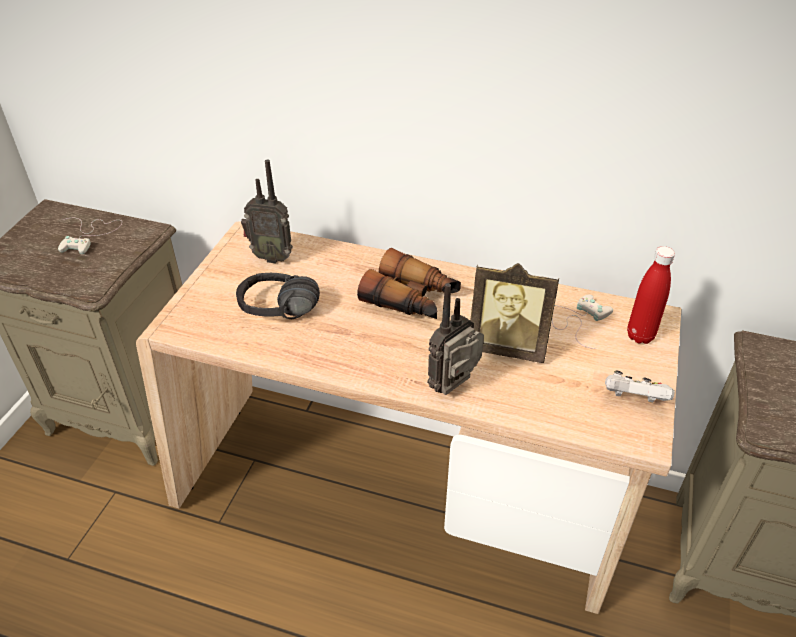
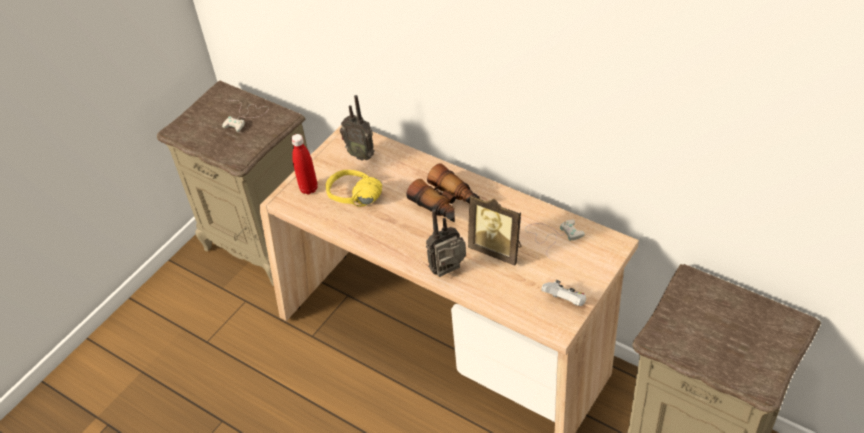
camera: 20 degrees right, 5 degrees up
(277, 316) = (352, 202): black headphones -> yellow headphones
(640, 336) = (595, 257): red bottle -> red bottle (309, 189)

